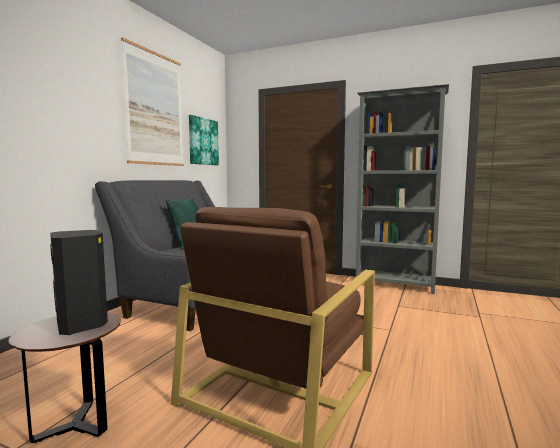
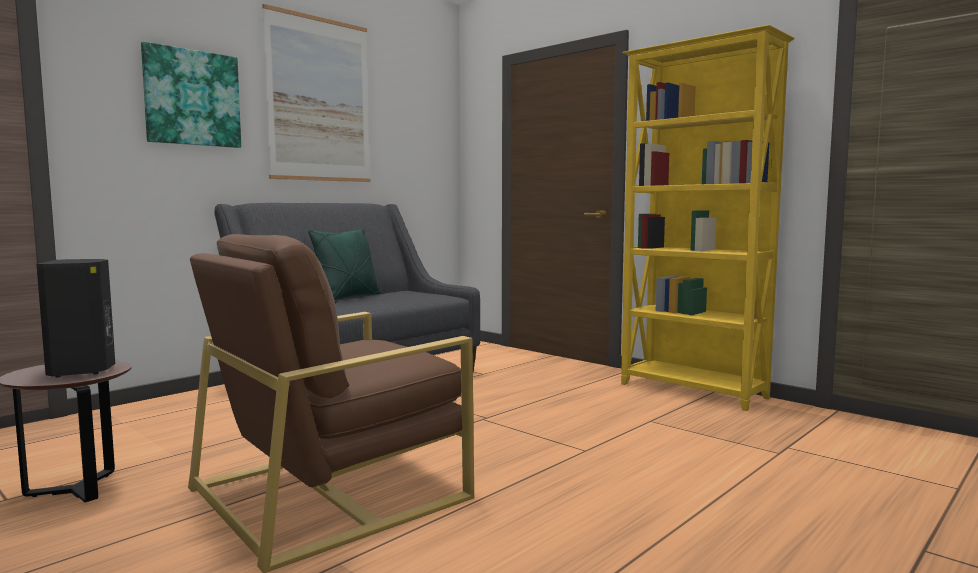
camera: 20 degrees right, 0 degrees up
(203, 141) = (410, 144): picture -> picture (192, 98)
(395, 285) = (693, 391): grey bookcase -> yellow bookcase

